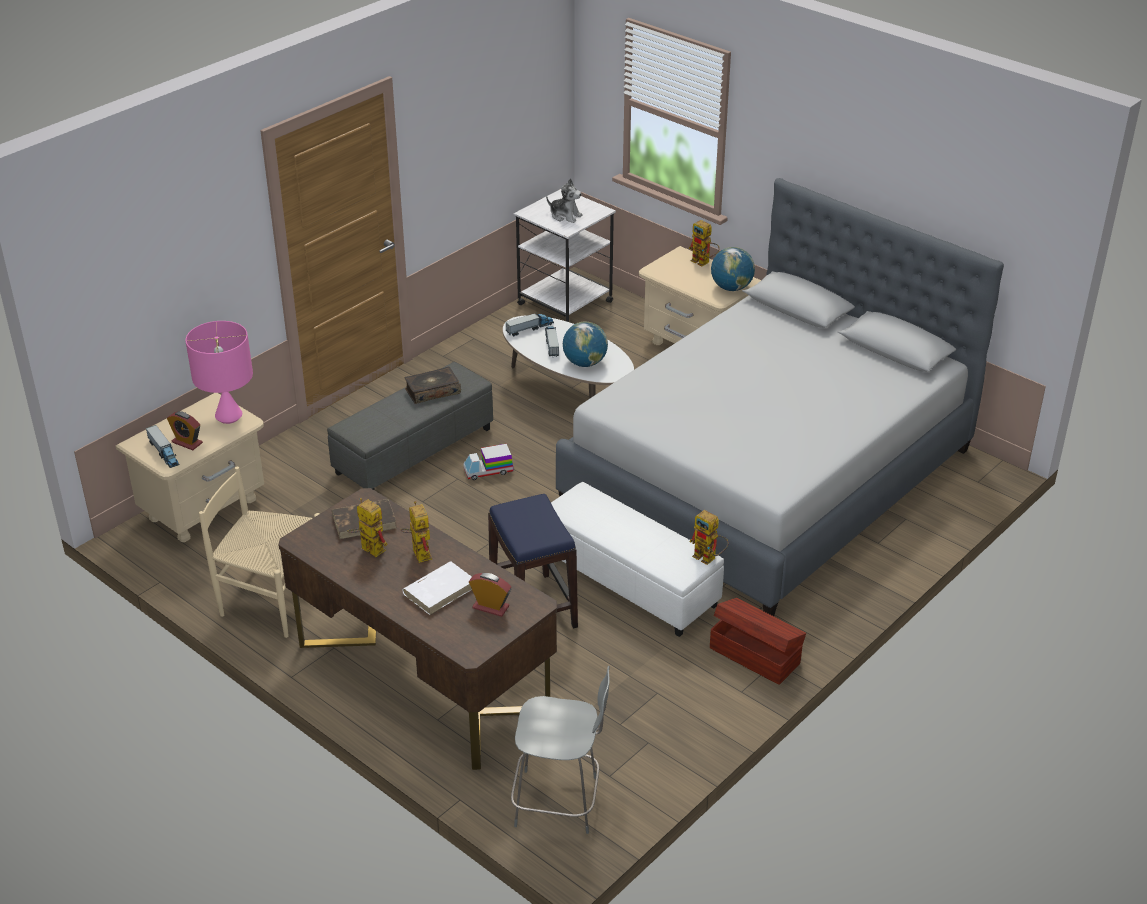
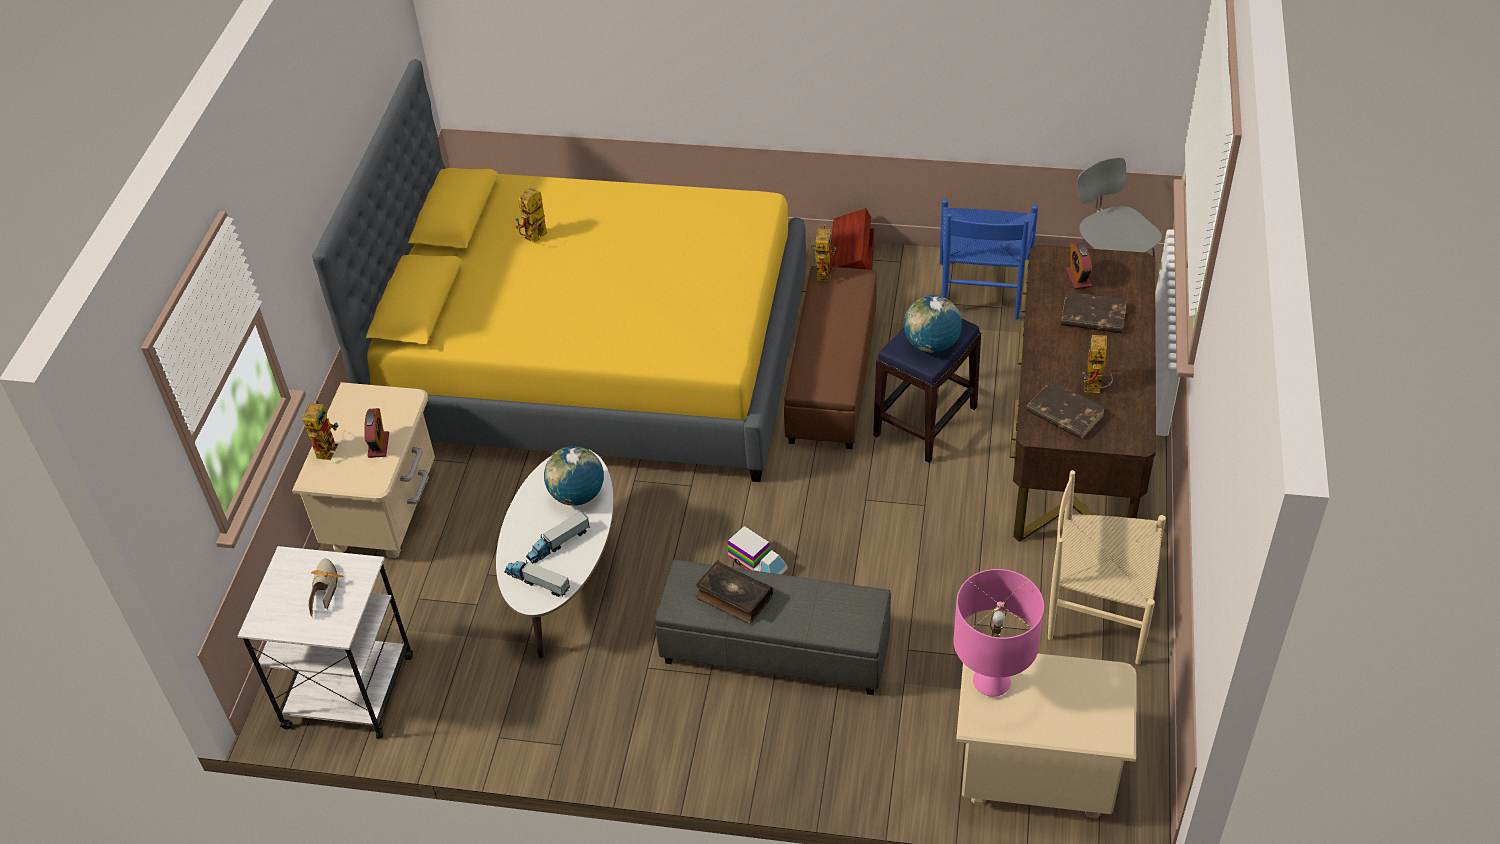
camera: 120 degrees left, 10 degrees up
(164, 453) = (1103, 695): toy truck -> none
(187, 442) = (1068, 688): alarm clock -> alarm clock (378, 445)
(271, 599) = (1098, 612): beige chair -> beige chair turned 120 degrees clockwise
(418, 552) = (1064, 355): toy robot -> toy robot (534, 239)
(440, 590) = (1092, 316): white book -> brown book
(565, 216) = (324, 588): plush toy -> shoe
(630, 581) = (831, 379): white ottoman -> brown ottoman
(652, 723) = (982, 291): none -> blue chair
(731, 288) = (376, 399): globe -> globe (931, 345)
(768, 475) = (595, 359): grey bed -> yellow bed

